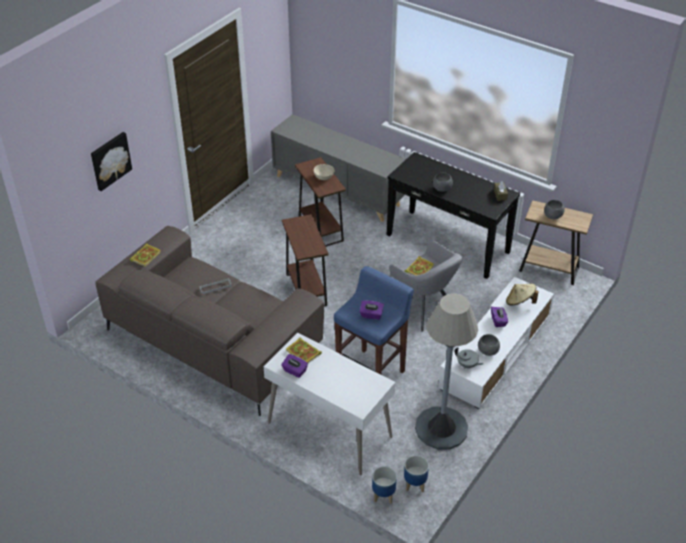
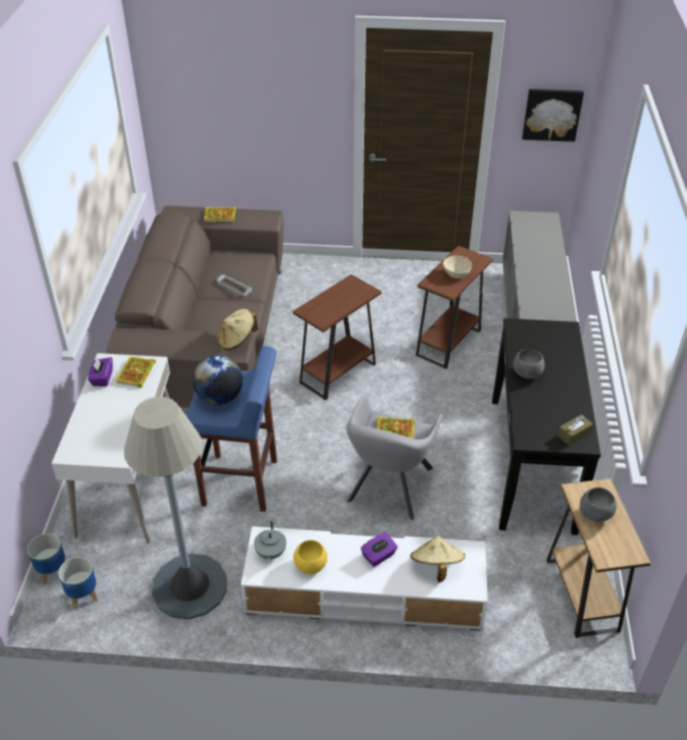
camera: 60 degrees right, 0 degrees up
(110, 160) = (244, 98): picture -> picture (552, 114)
(301, 296) = (237, 340): none -> beige hat
(371, 315) = (220, 397): purple tissue box -> globe
(487, 351) = (310, 565): grey bowl -> yellow bowl

